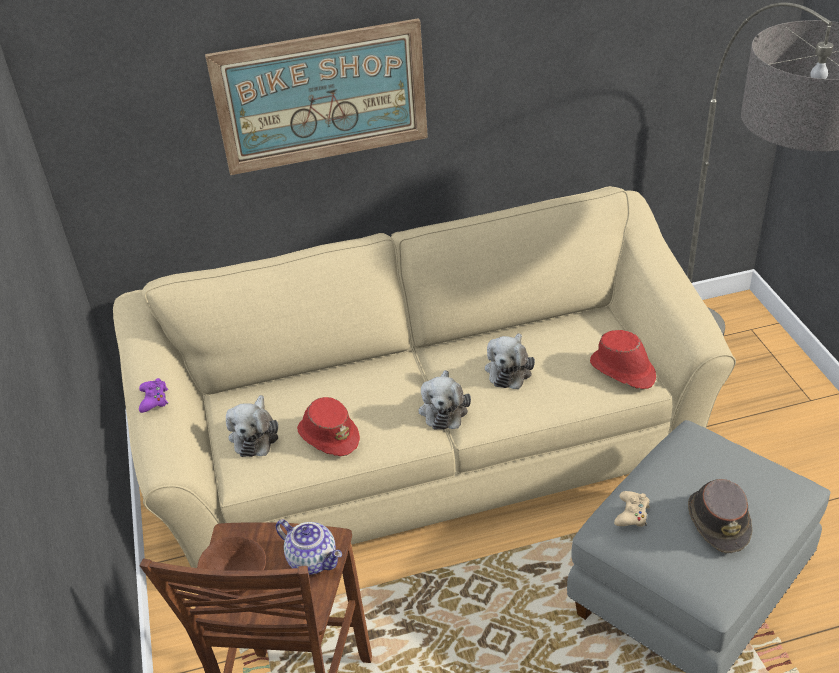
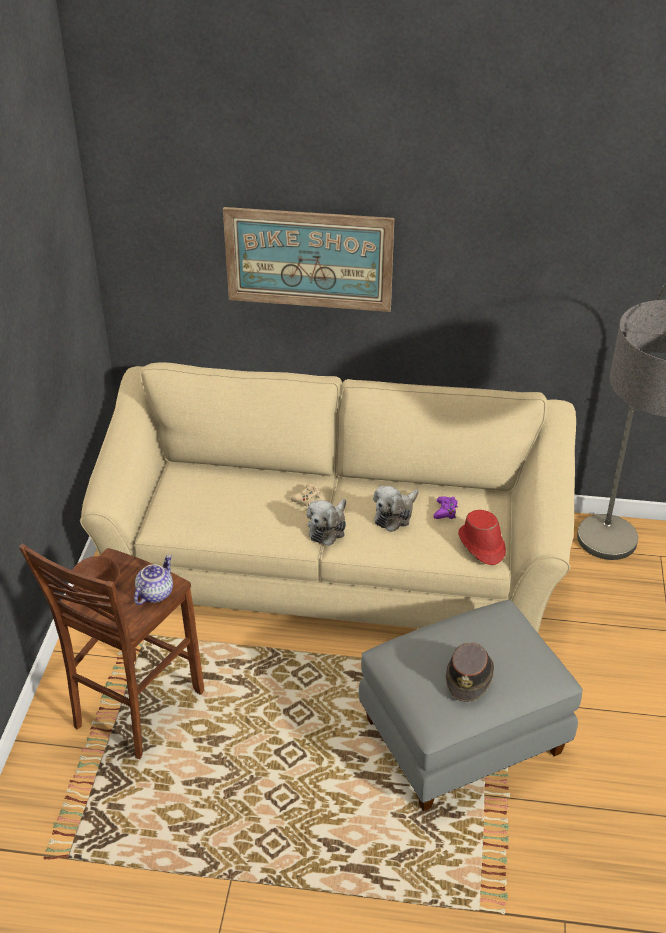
camera: 20 degrees right, 0 degrees up
(154, 399) = (119, 451): purple game controller -> purple game controller (445, 511)
(255, 435) = (183, 501): plush toy -> none
(313, 560) = (154, 593): teapot -> teapot turned 120 degrees counterclockwise
(328, 435) = (233, 518): red hat -> none
(632, 514) = (410, 649): beige game controller -> beige game controller (307, 498)

